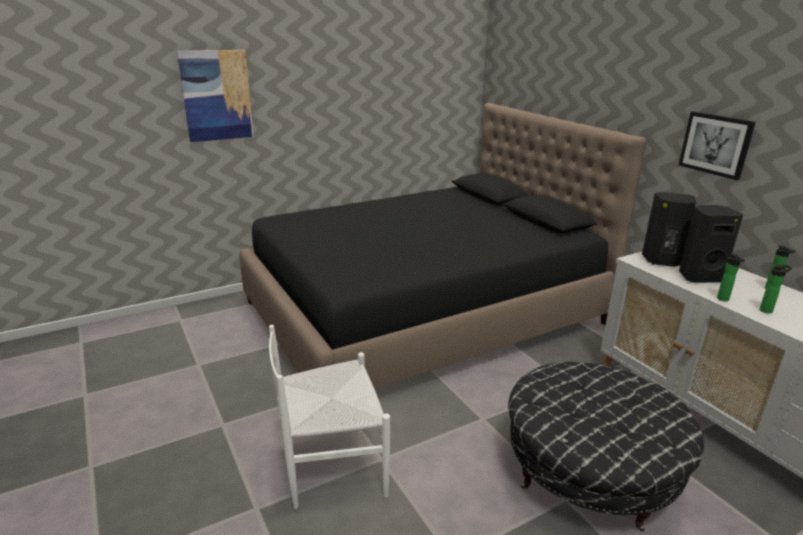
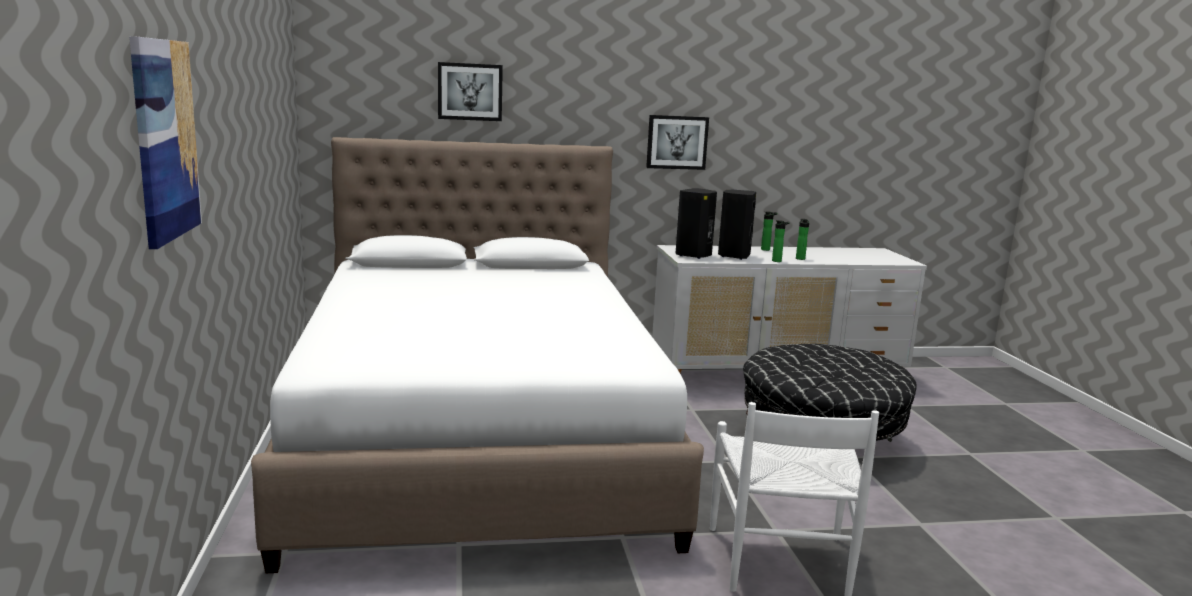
camera: 70 degrees left, 10 degrees down
(425, 312) = (478, 436): black bed -> white bed
(563, 77) = (470, 91): none -> picture

